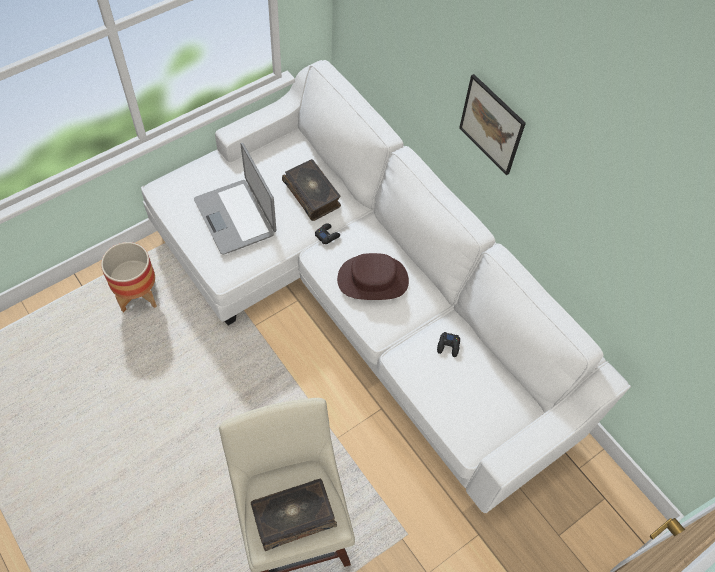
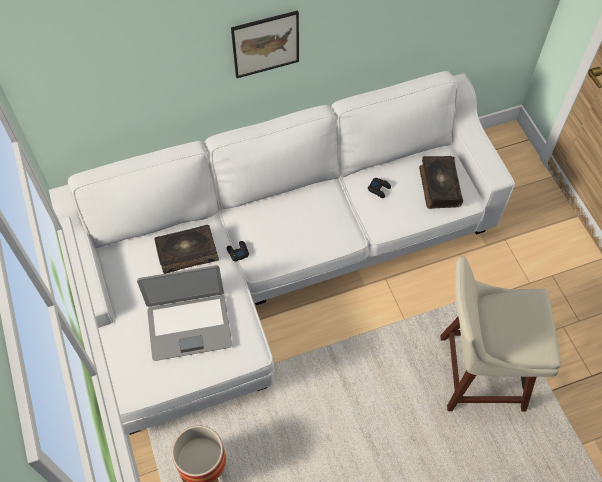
camera: 70 degrees left, 0 degrees up
(293, 516) = (524, 325): book -> book (439, 186)
(372, 280) = (299, 227): brown hat -> none

